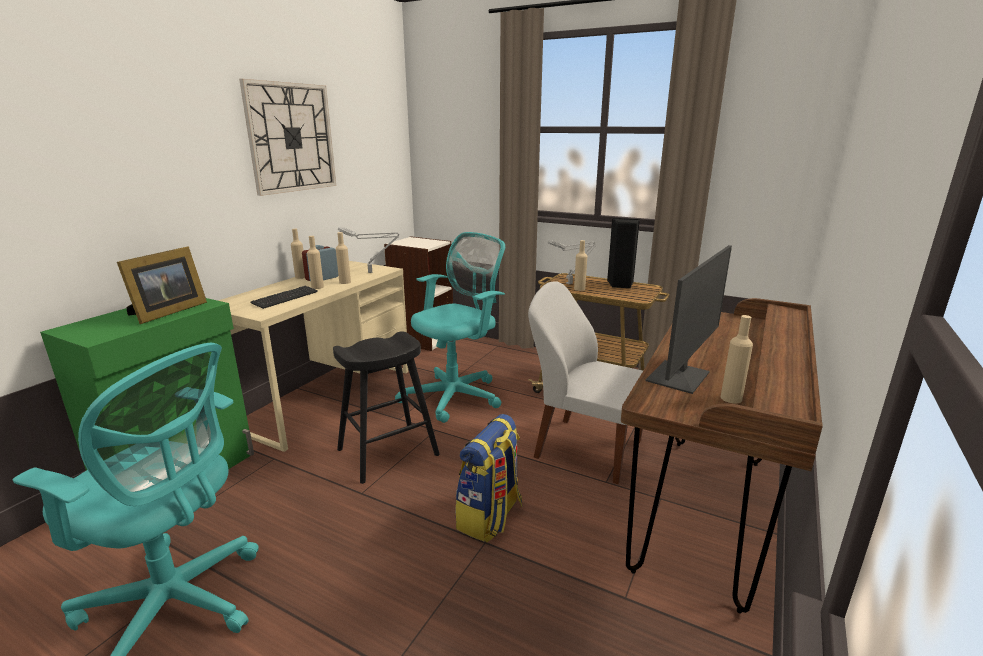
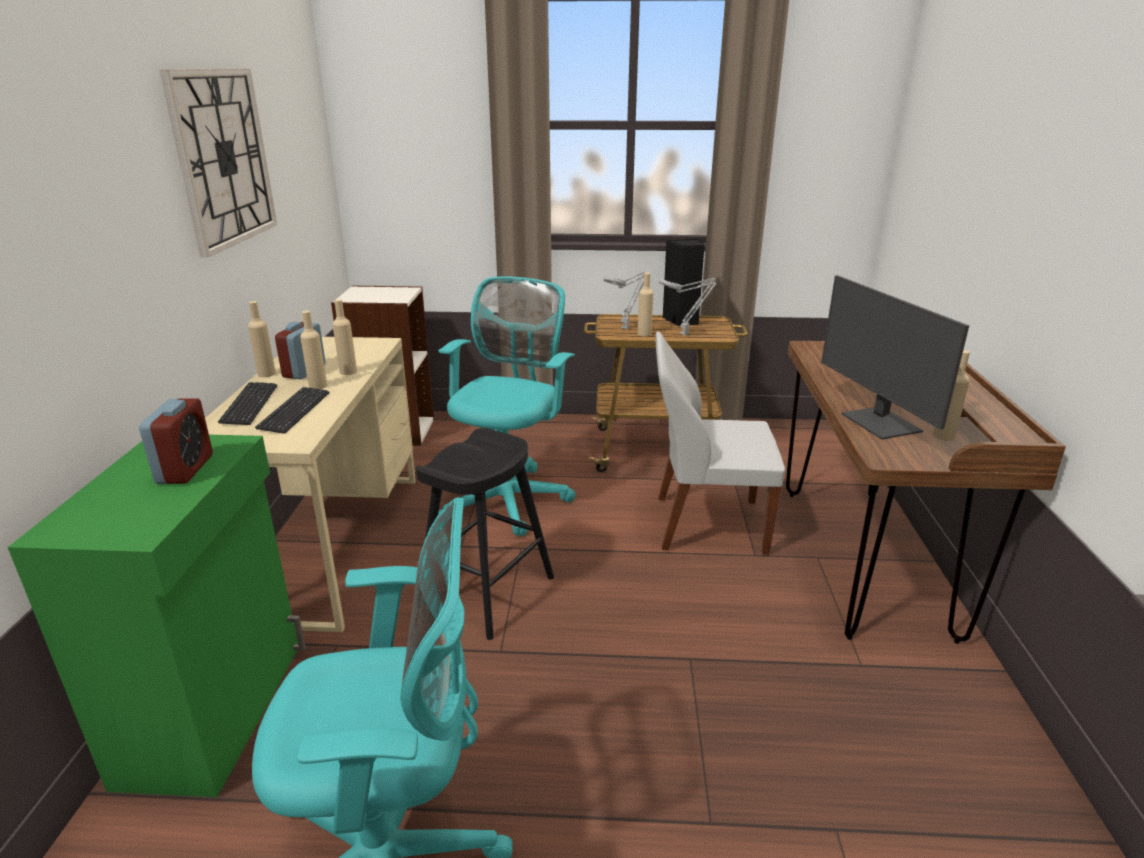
camera: 25 degrees left, 5 degrees up
(166, 312) = (185, 469): picture frame -> alarm clock
(268, 291) = (250, 405): none -> keyboard
(372, 272) = (366, 350): grey table lamp -> grey table lamp (686, 334)
(490, 517) = (672, 630): backpack -> none
(680, 377) = (879, 423): monitor -> monitor turned 150 degrees clockwise

